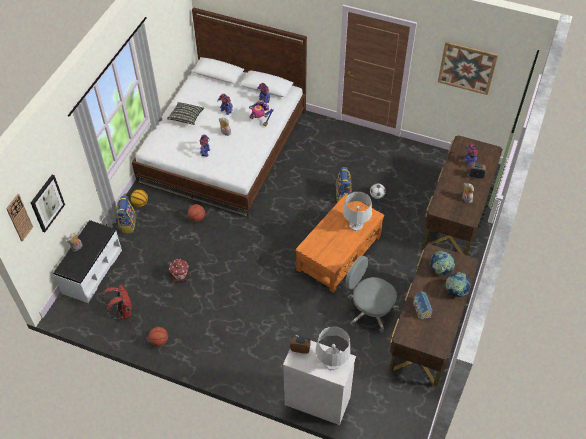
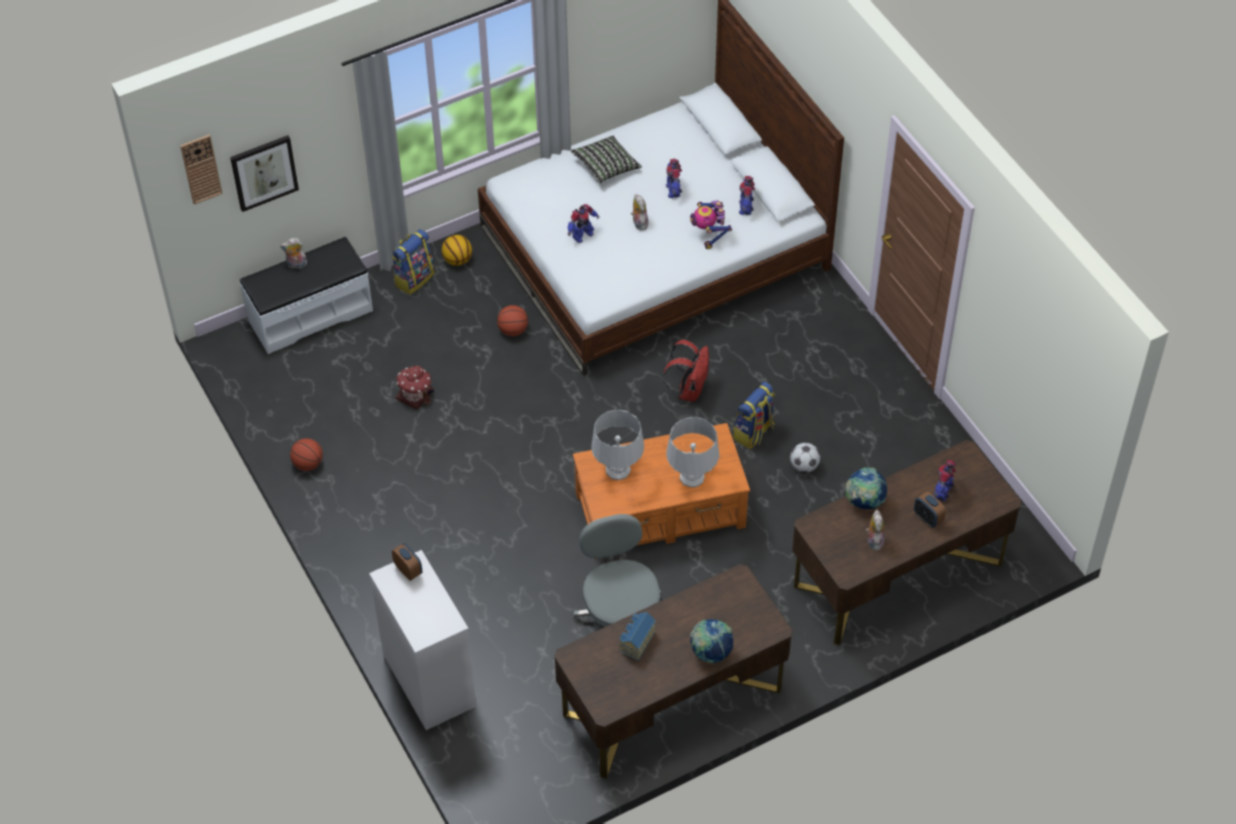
camera: 40 degrees right, 0 degrees up
(122, 312) = (299, 394): red backpack -> red backpack (689, 390)
(332, 362) = (430, 614): grey table lamp -> grey table lamp (617, 470)
(440, 270) = (722, 610): globe -> globe (864, 501)
(467, 68) = (1026, 331): picture -> none

